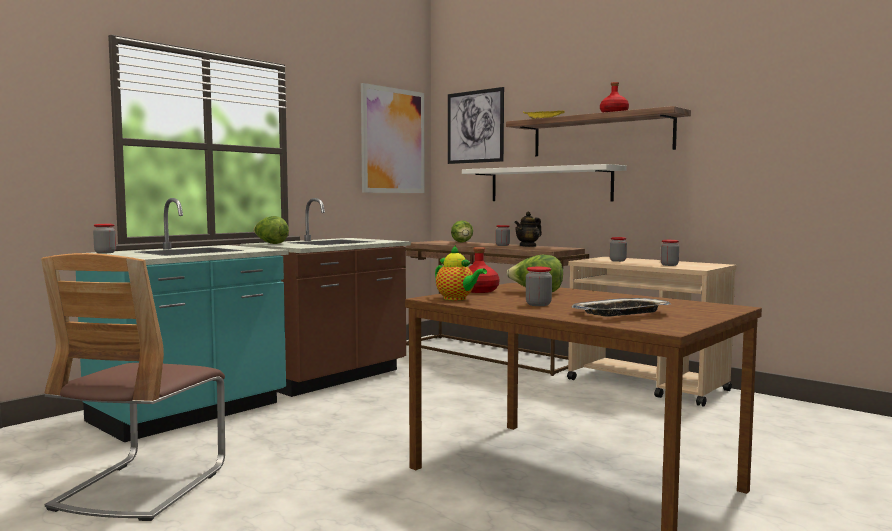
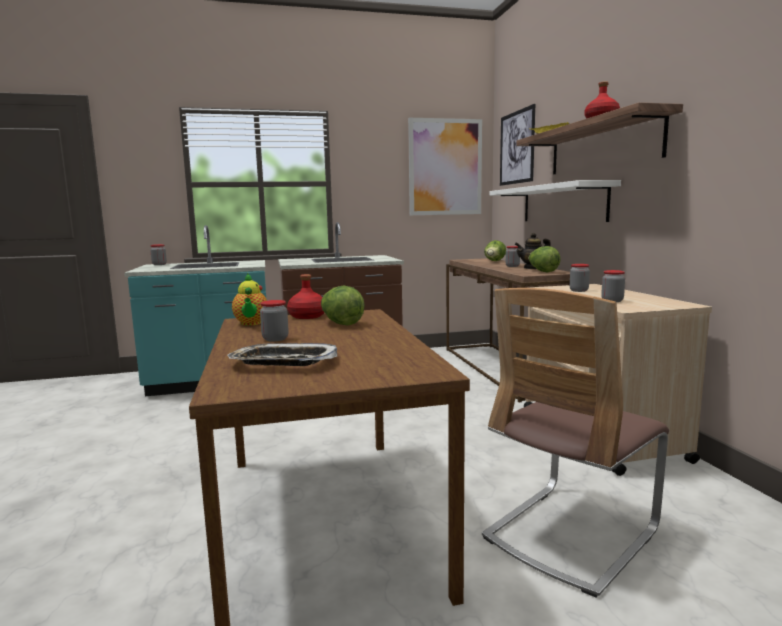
camera: 35 degrees right, 5 degrees up
(141, 487) = (90, 431): chair -> chair (570, 534)
(270, 243) = (292, 260): lettuce -> lettuce (542, 271)

